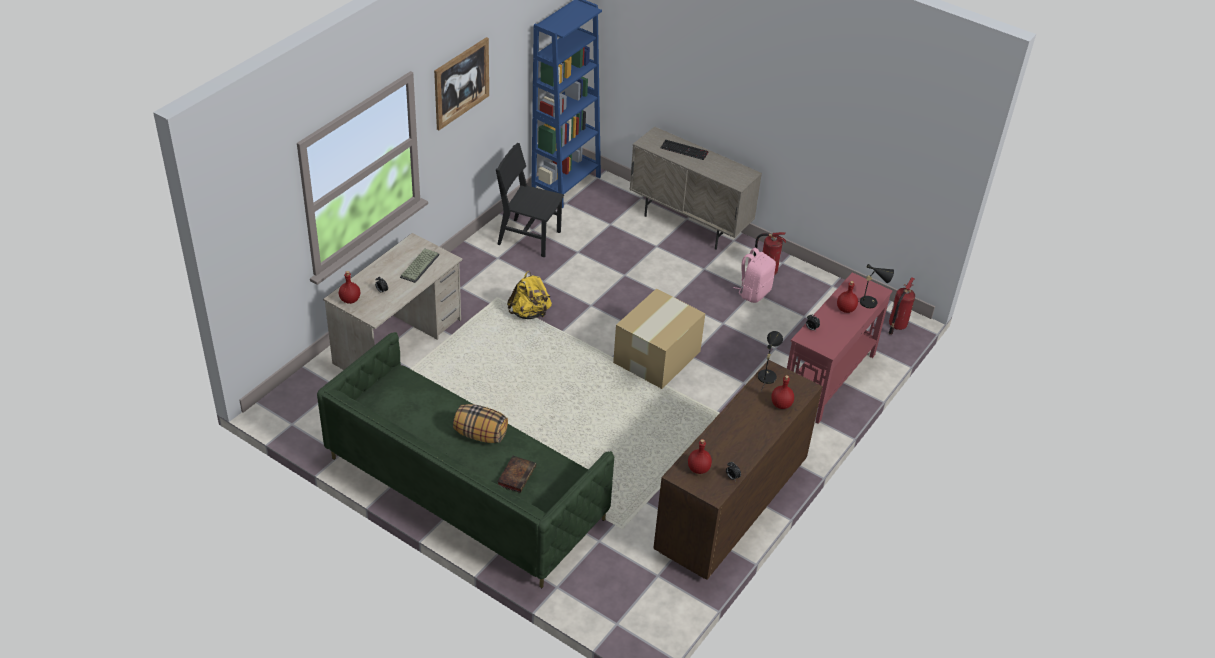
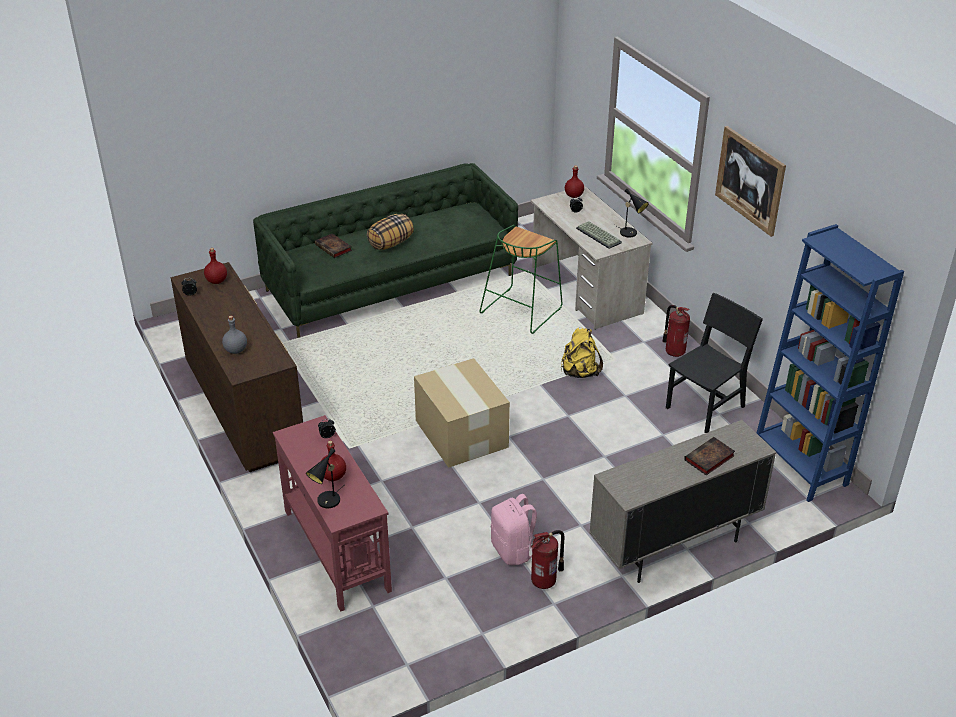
camera: 120 degrees right, 5 degrees down
(457, 375) = (521, 310): none -> green stool
(685, 150) = (709, 459): keyboard -> book
(767, 375) = (278, 356): black table lamp -> black table lamp (630, 233)
(781, 405) = (235, 350): red bottle -> grey bottle
(896, 325) = (371, 661): fire extinguisher -> fire extinguisher (674, 351)

